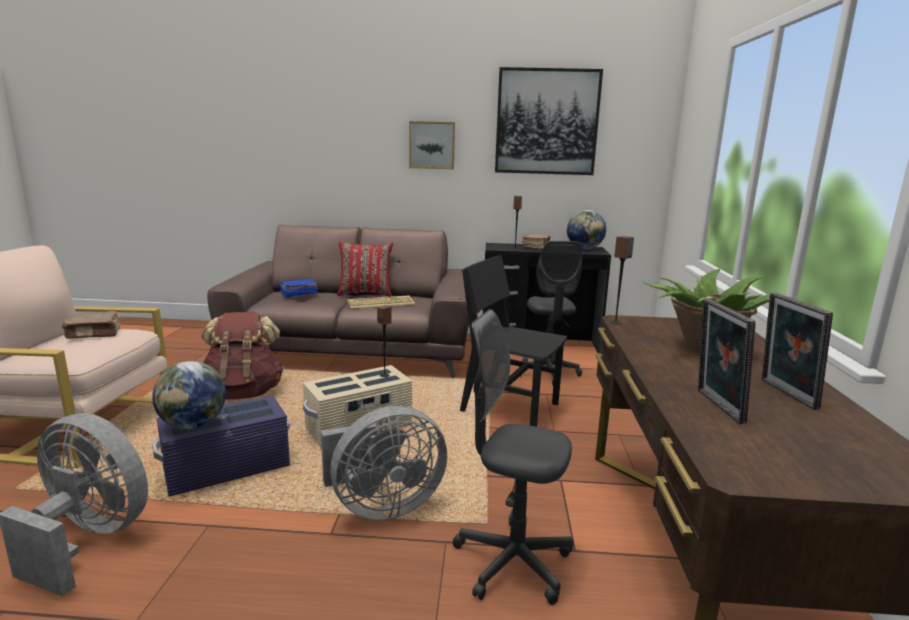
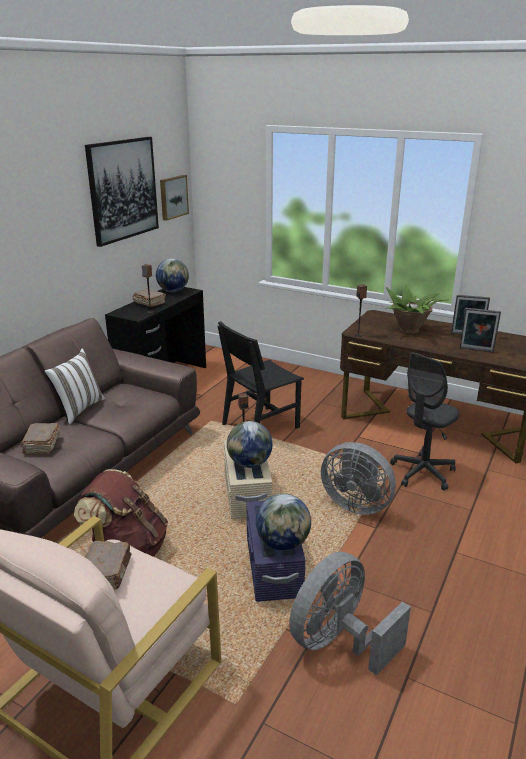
camera: 65 degrees left, 10 degrees up
(298, 295) = (41, 445): blue book -> brown book
(350, 383) = (249, 463): none -> globe
(365, 293) = (78, 409): red pillow -> white pillow
(381, 303) = (121, 407): keyboard -> none
(382, 506) = (356, 503): grey fan -> grey fan turned 120 degrees clockwise
(432, 145) = (46, 235): picture -> picture (172, 197)
(547, 372) = (216, 395): grey office chair -> none

